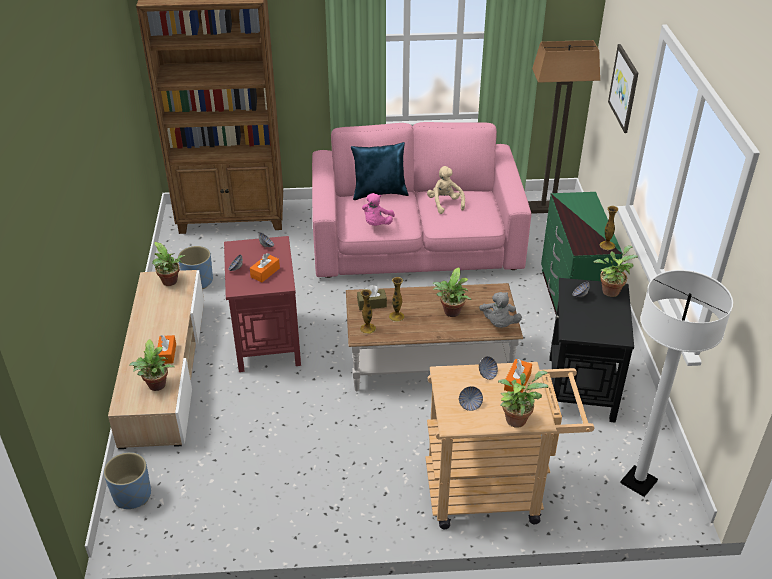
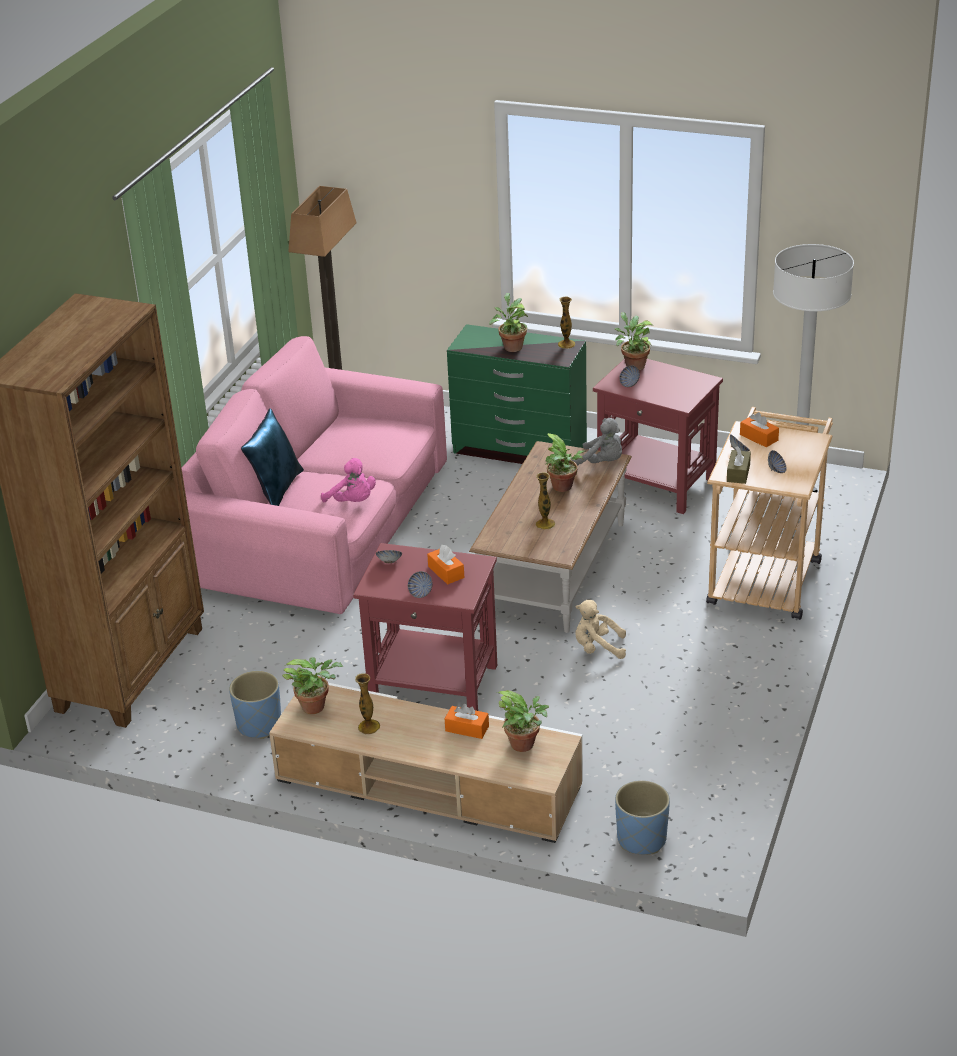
camera: 65 degrees left, 5 degrees down
(368, 328) = (553, 547): vase -> vase (369, 727)
(372, 304) = (511, 536): brown tissue box -> brown tissue box (738, 473)
(445, 203) = (350, 445): beige plush toy -> beige plush toy (597, 648)
(517, 418) = (807, 449): potted plant -> potted plant (511, 346)
(580, 388) = (656, 484): black side table -> red side table
(624, 88) = (421, 204): picture -> none

